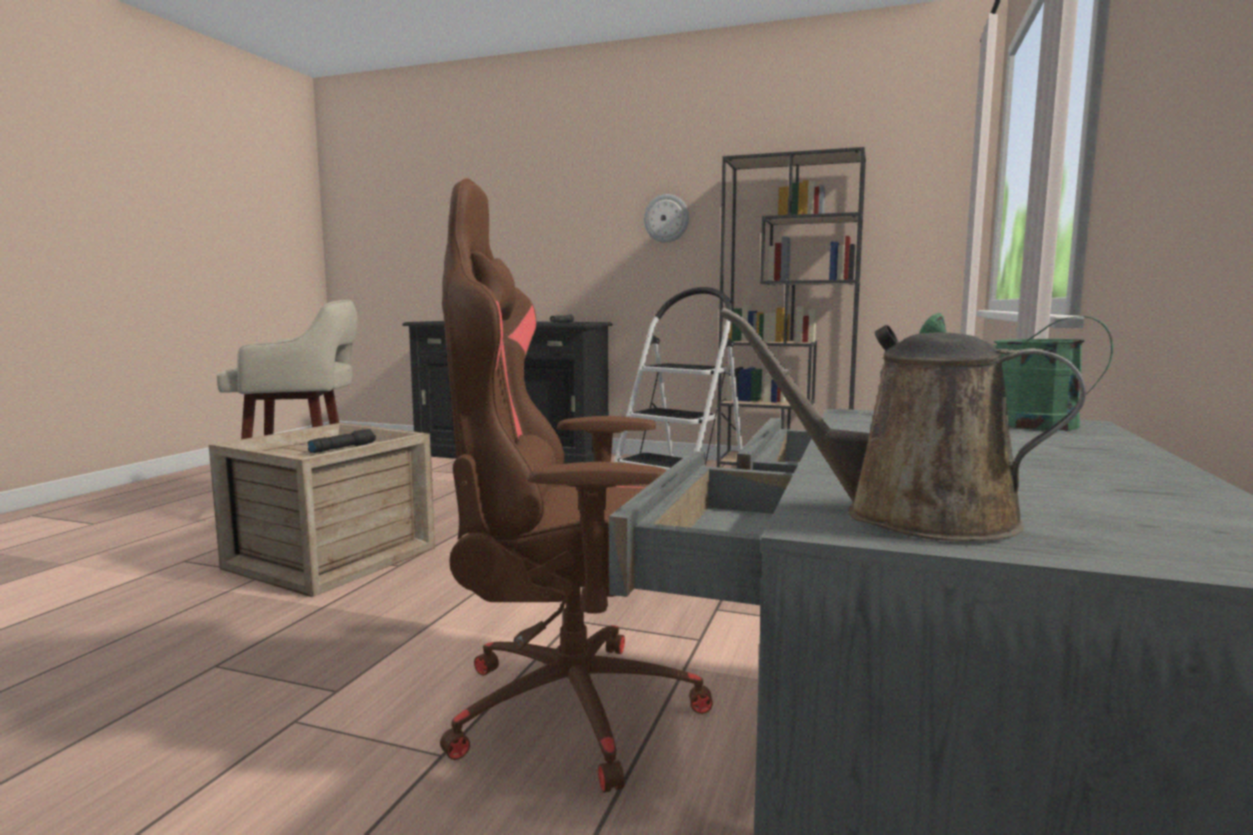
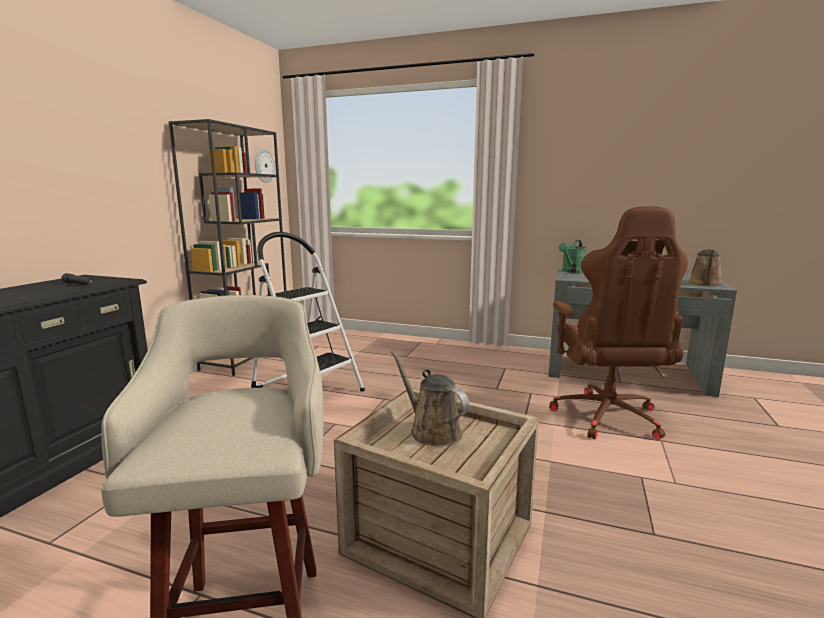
camera: 90 degrees left, 5 degrees up
(342, 448) = (432, 431): black flashlight -> brown watering can
(666, 218) = (116, 161): wall clock -> wall clock (264, 165)

